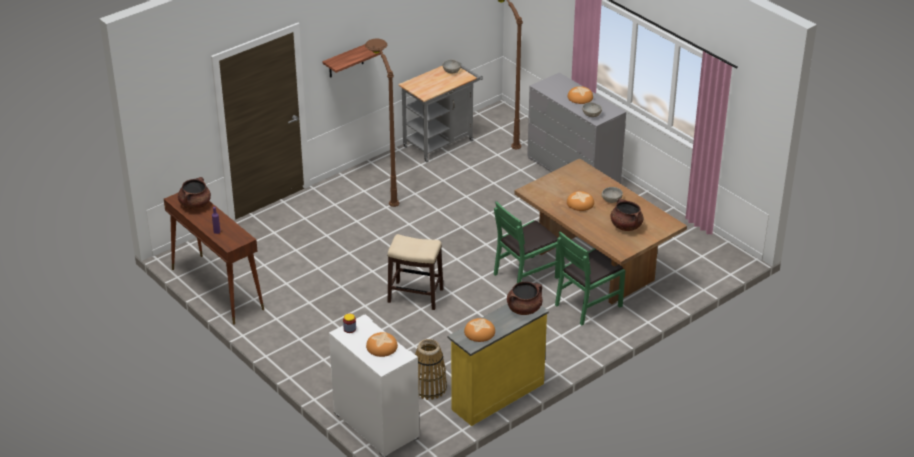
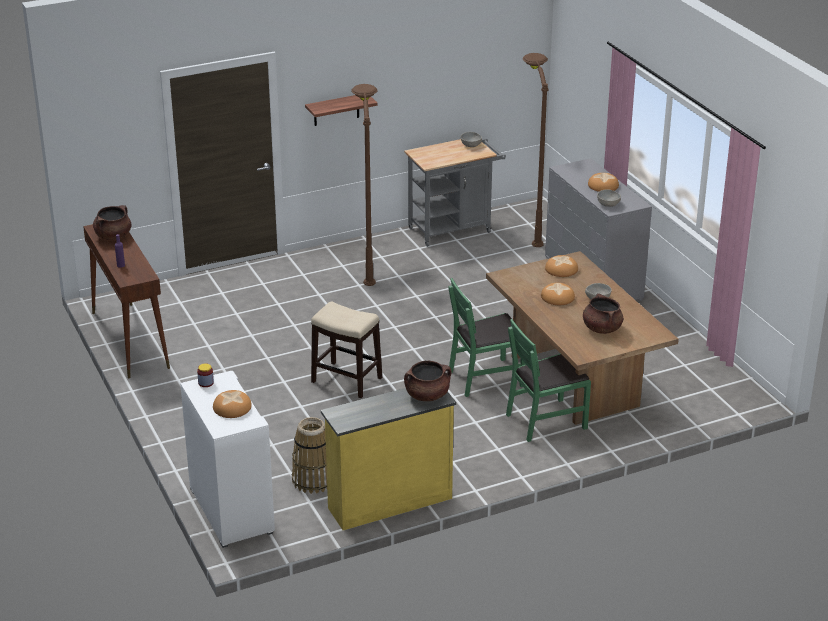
camera: 15 degrees right, 5 degrees down
(479, 332) = (360, 412): bread -> bread (561, 269)

